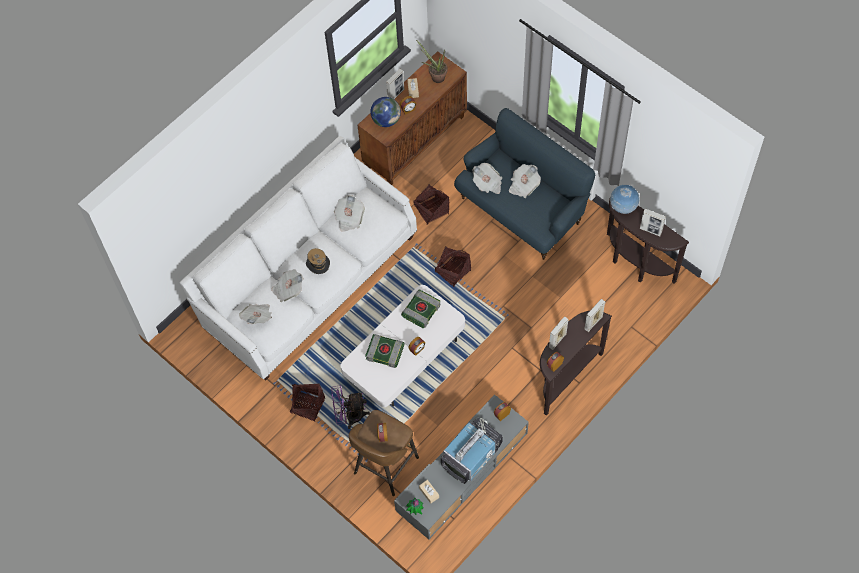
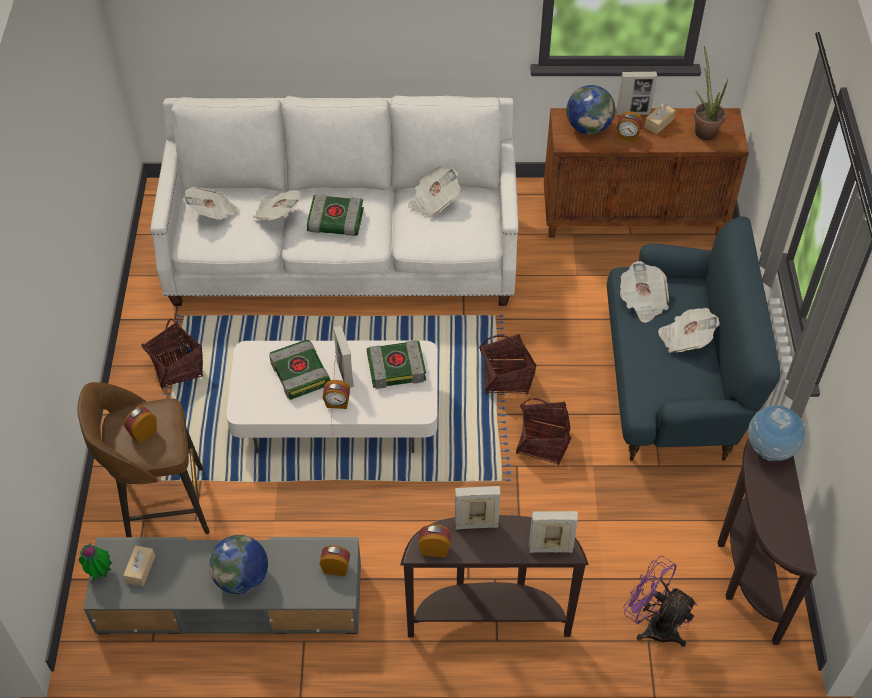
camera: 45 degrees right, 10 degrees down
(319, 269) = (334, 222): hat -> book
(349, 416) = (200, 419): purple fan -> purple fan (654, 624)
(432, 210) = (563, 297): basket -> basket (543, 443)
(472, 455) = (242, 578): television -> globe
(650, 231) = (775, 511): picture frame -> picture frame (345, 374)

